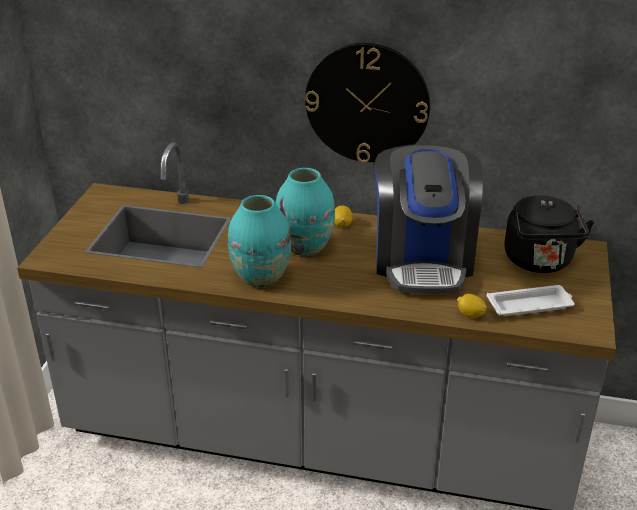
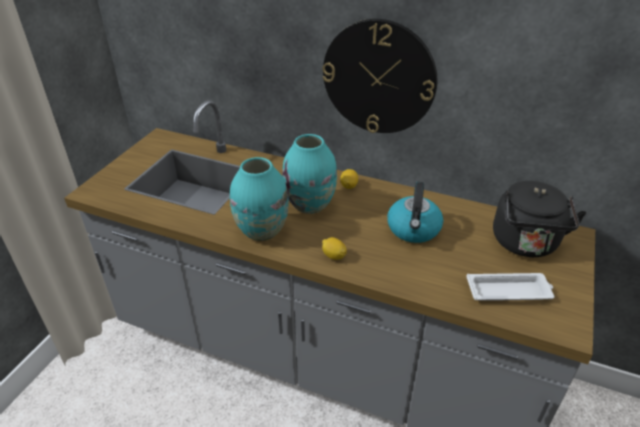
camera: 10 degrees right, 5 degrees up
(423, 260) = (413, 229): coffee machine -> kettle
(470, 314) = (447, 294): lemon -> lemon (334, 256)

